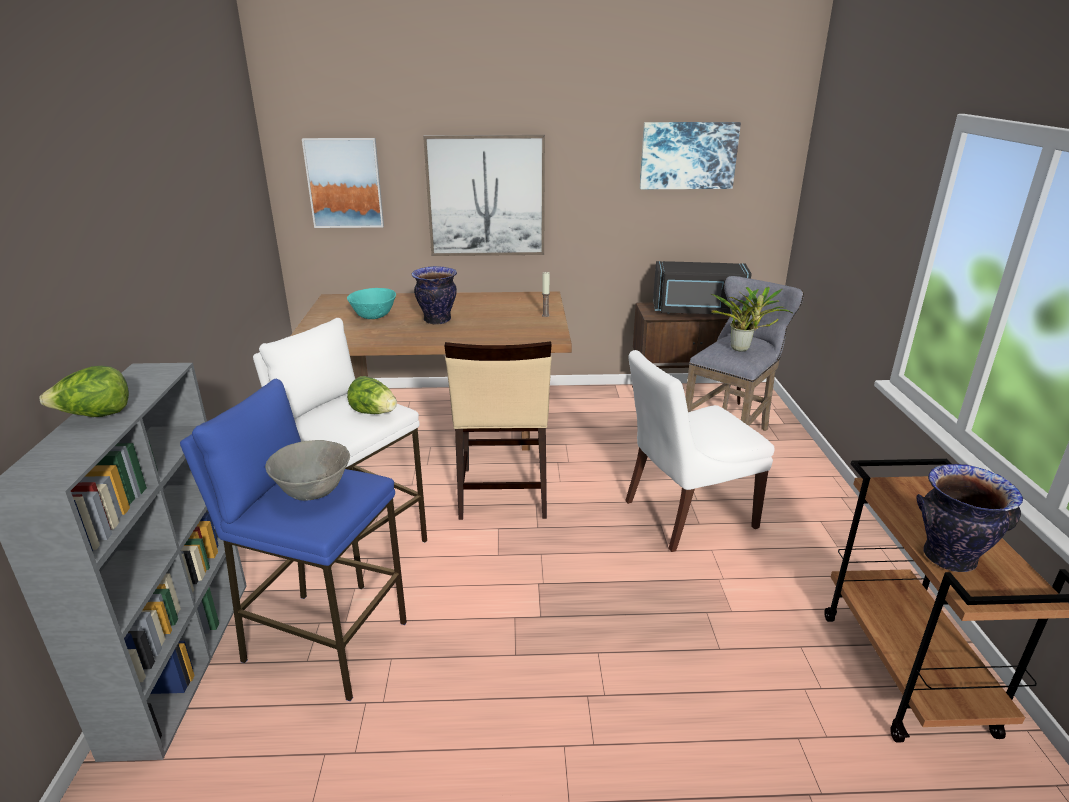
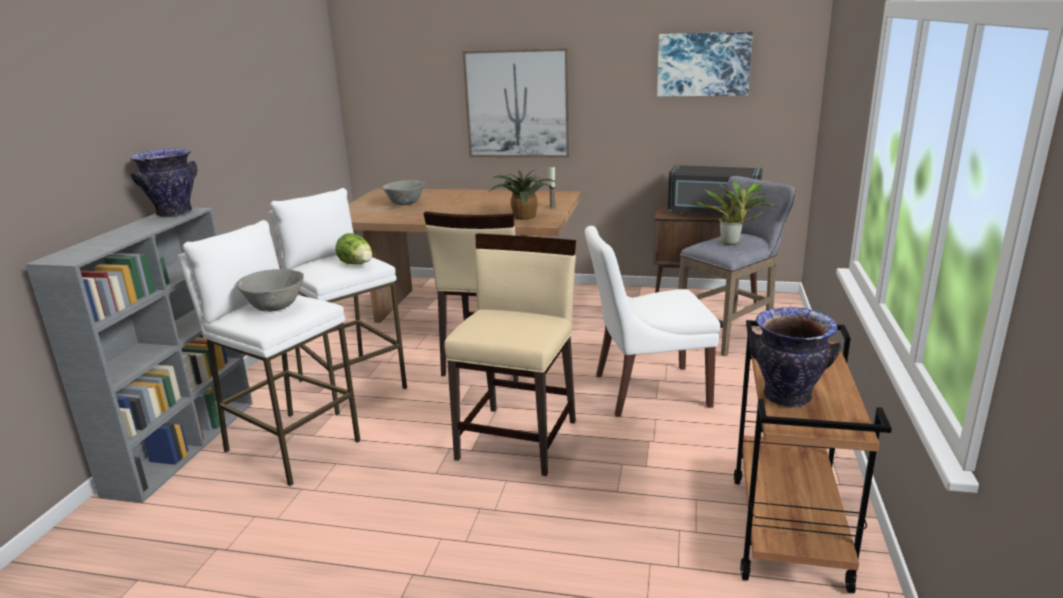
camera: 15 degrees right, 5 degrees down
(95, 416) = (124, 232): lettuce -> none
(325, 641) = (291, 446): blue stool -> white stool
(344, 183) = (399, 93): picture -> none
(374, 317) = (405, 204): turquoise bowl -> grey bowl
(437, 320) = (455, 208): vase -> vase (174, 213)
(522, 330) = (522, 216): none -> potted plant
(584, 594) = (518, 439): none -> beige chair

